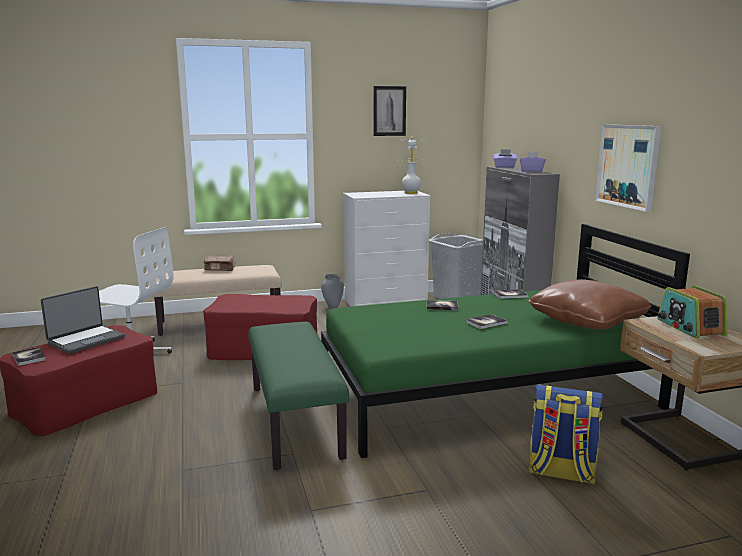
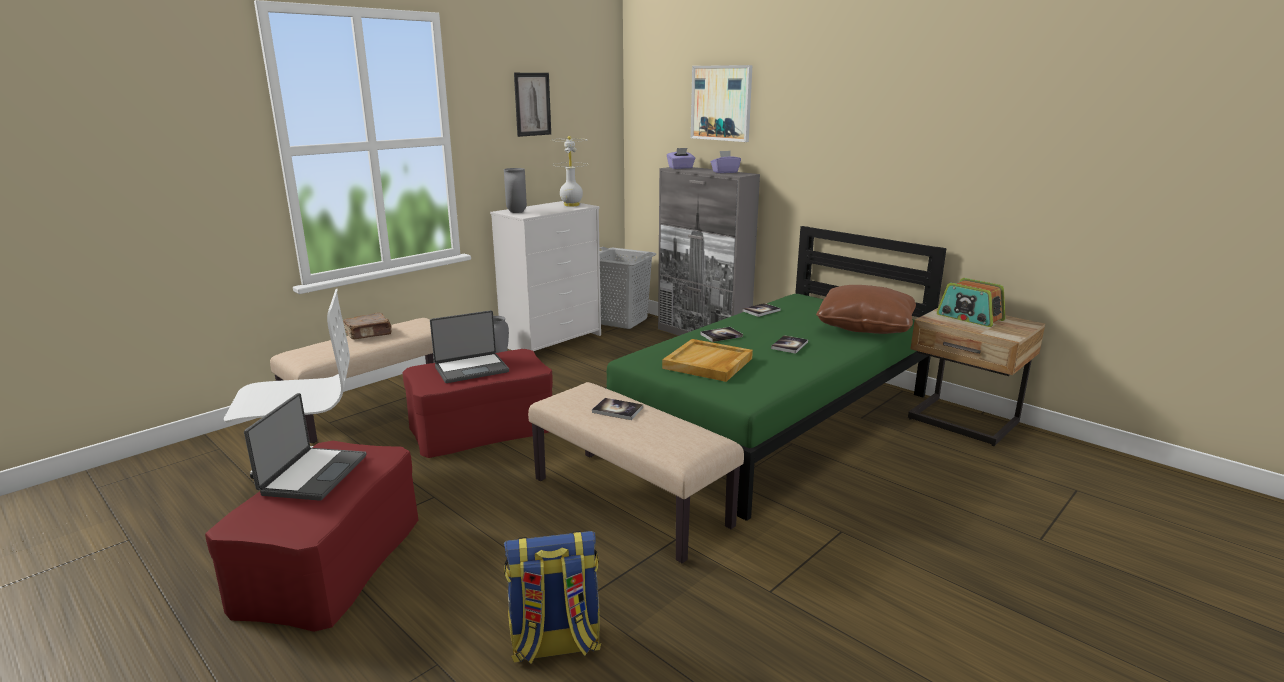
camera: 30 degrees left, 5 degrees up
(28, 357) = (262, 522): book -> book (617, 410)
(258, 301) = (471, 369): none -> laptop
(296, 420) = (631, 502): green bench -> beige bench
(359, 194) = (516, 212): none -> grey vase
(395, 322) = (708, 363): none -> beige tray
(560, 472) = (918, 477): backpack -> backpack (555, 644)
(628, 166) = (859, 164): picture -> picture (721, 103)

